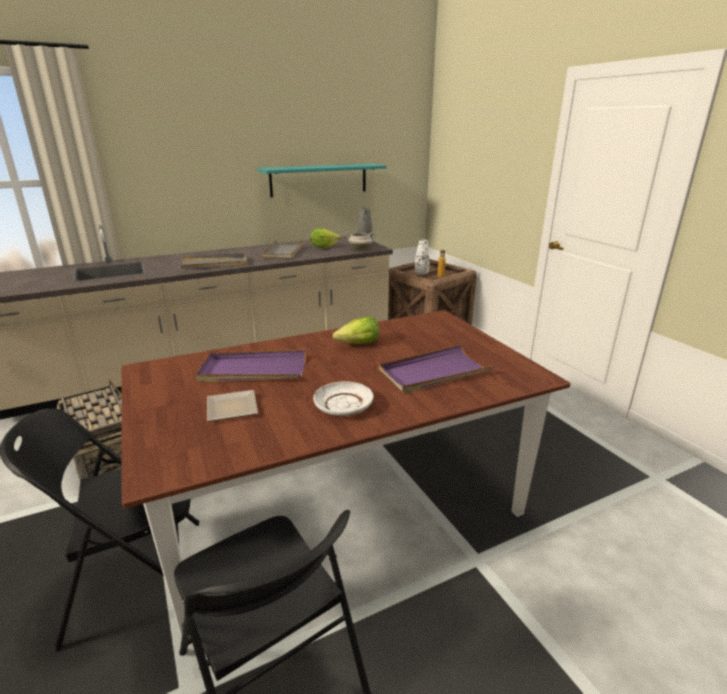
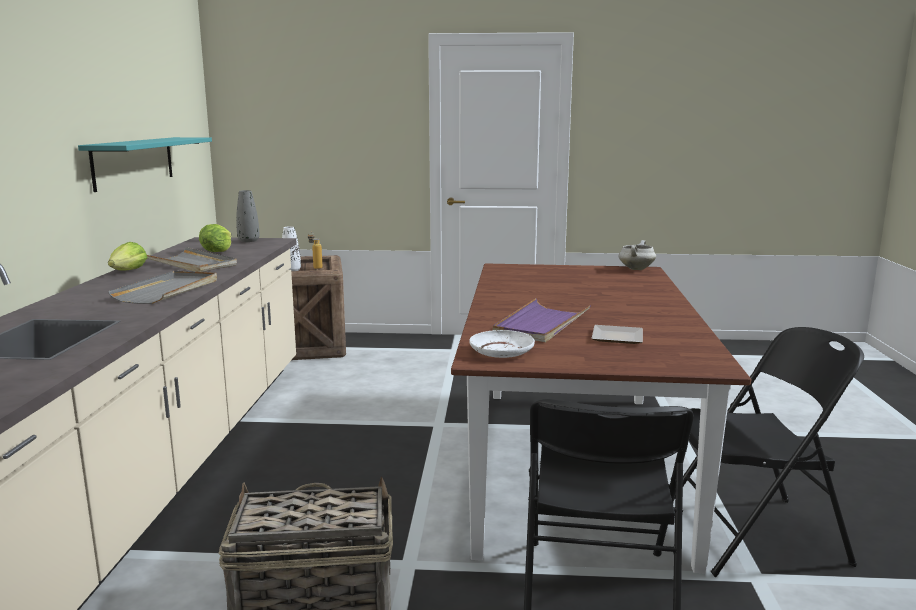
camera: 60 degrees left, 10 degrees down
(343, 406) = (645, 311): white plate -> white plate (502, 352)
(358, 344) = (527, 292): lettuce -> lettuce (128, 271)
(360, 250) = (268, 244): white cooking pot -> white cooking pot (636, 269)
(434, 372) = (611, 285): purple tray -> none

